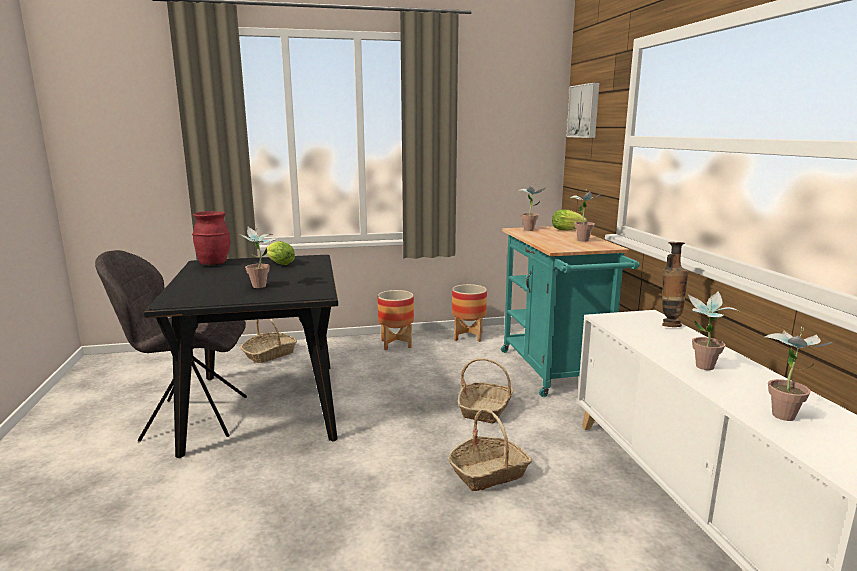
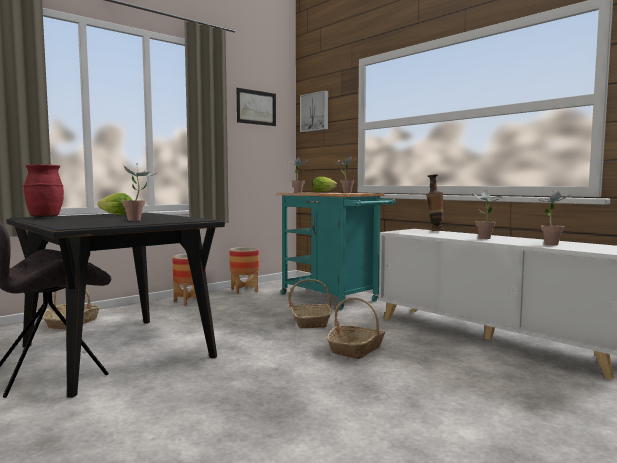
camera: 30 degrees left, 10 degrees down
(505, 108) = (256, 107): none -> picture

